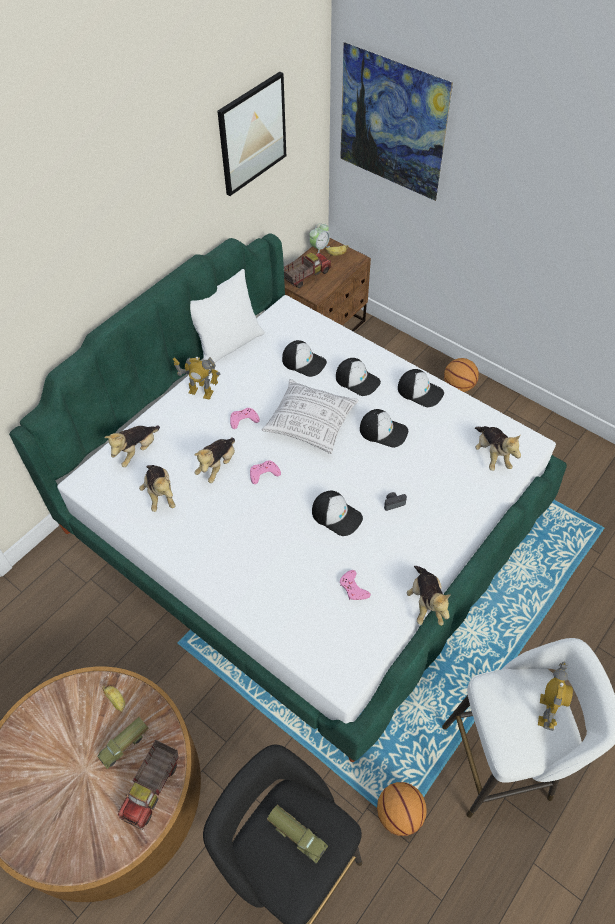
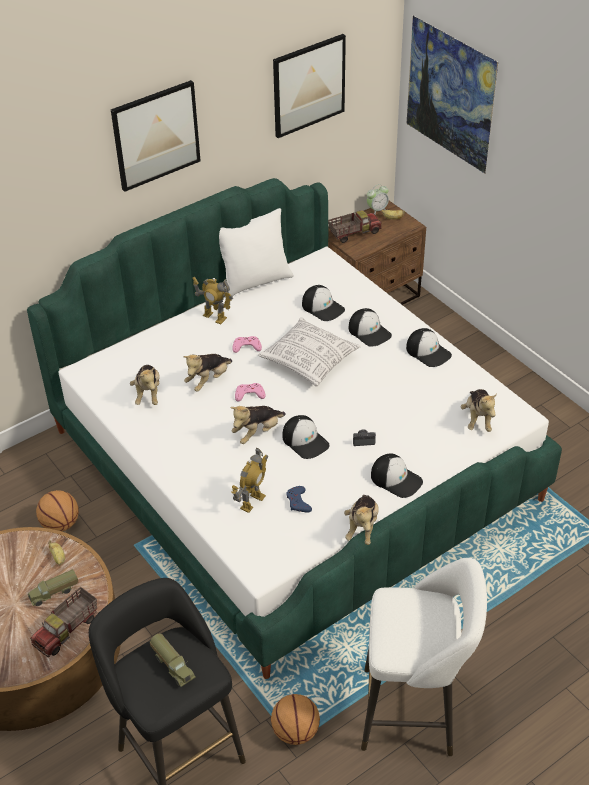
camera: 15 degrees right, 10 degrees down
(111, 218) = (156, 135): none -> picture
(136, 451) = (138, 355): plush toy -> plush toy (257, 432)
(353, 588) = (298, 502): pink game controller -> blue game controller
(383, 431) = (378, 379): cap -> cap (396, 479)
(459, 386) = (497, 374): basketball -> basketball (61, 524)
(546, 711) = (434, 625): toy robot -> toy robot (252, 501)

